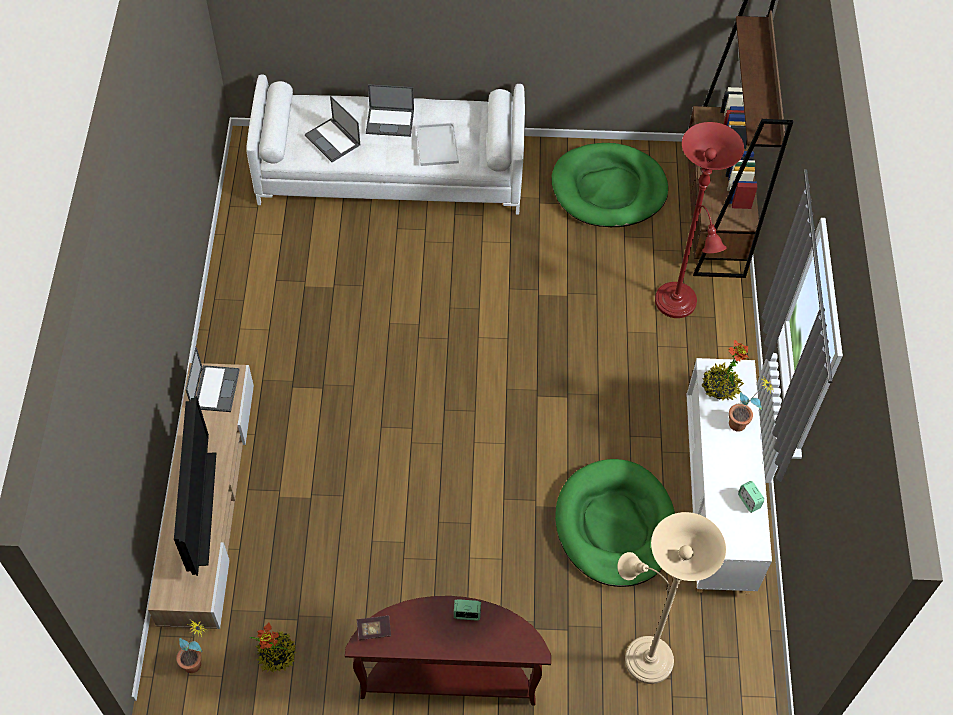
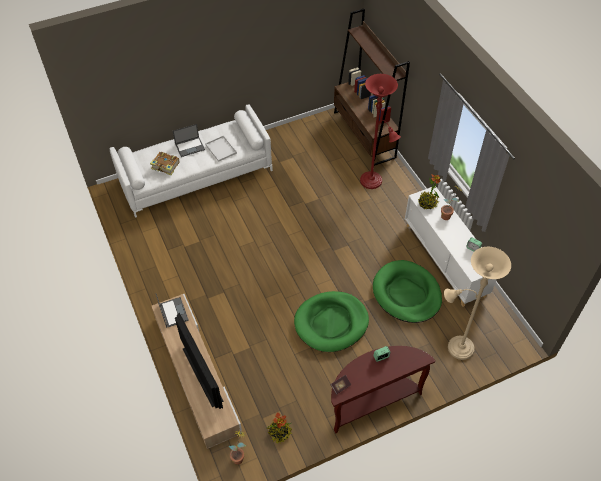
camera: 25 degrees left, 5 degrees down
(333, 140) = (165, 166): laptop -> book
(608, 189) = (308, 143): green dog bed -> green dog bed (331, 323)

